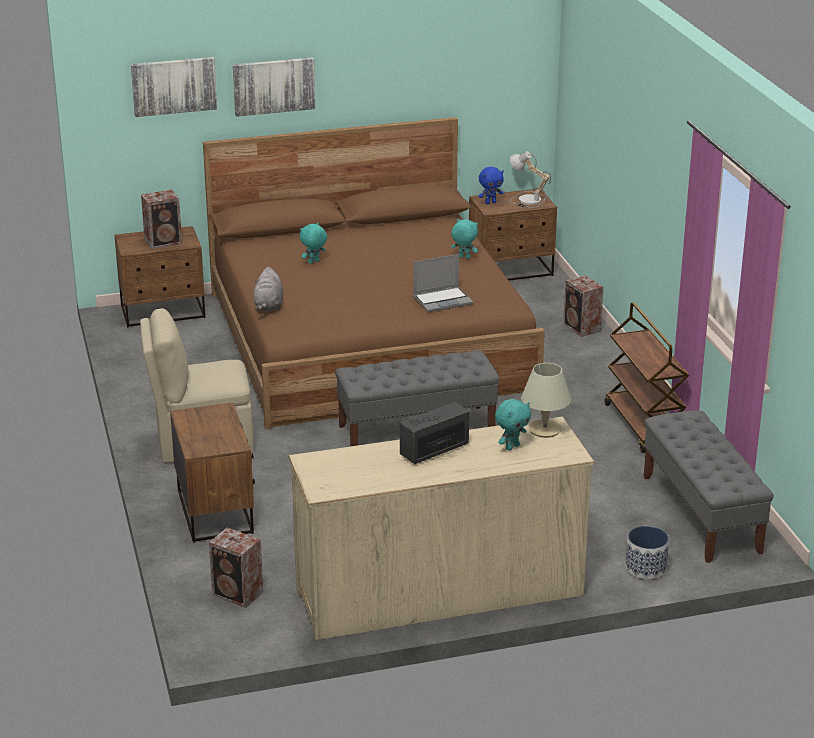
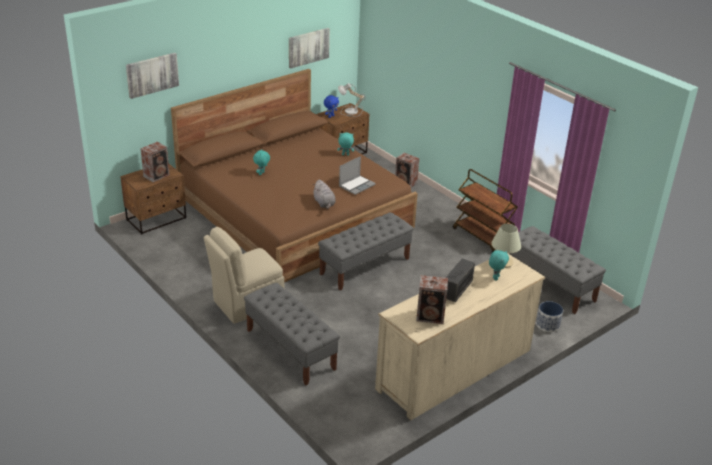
camera: 25 degrees left, 5 degrees up
(216, 512) = (290, 349): brown nightstand -> grey bench
(238, 594) = (344, 402): speaker -> speaker (431, 316)
(268, 306) = (258, 208): grey plush toy -> grey plush toy (324, 203)
(274, 86) = (210, 65): picture -> picture (308, 47)

